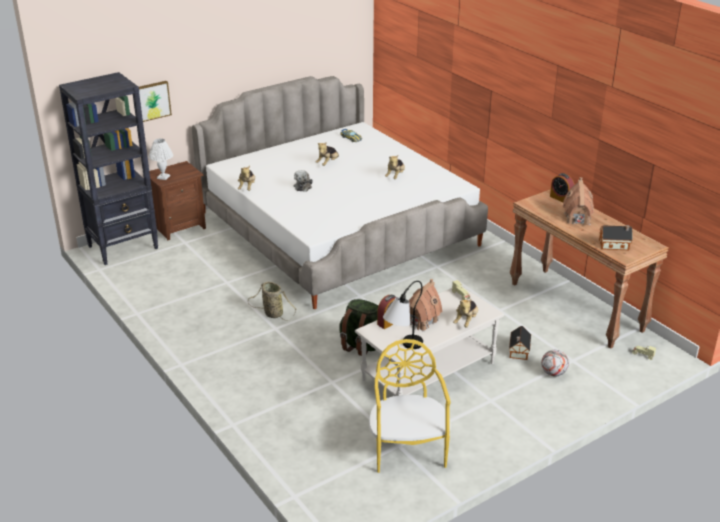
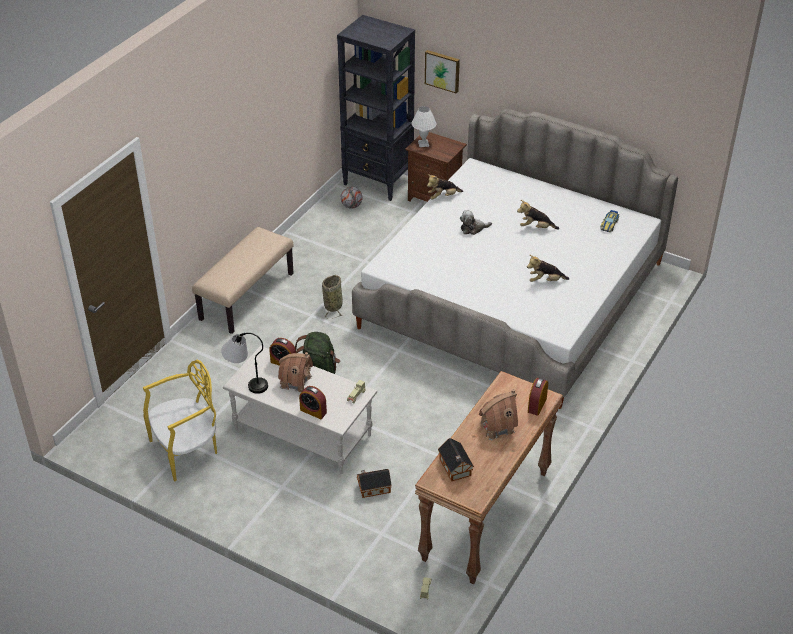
camera: 65 degrees right, 10 degrees up
(211, 359) = (246, 296): none -> beige bench
(466, 321) = (313, 411): plush toy -> alarm clock
(553, 373) = (350, 523): football -> football (351, 206)

